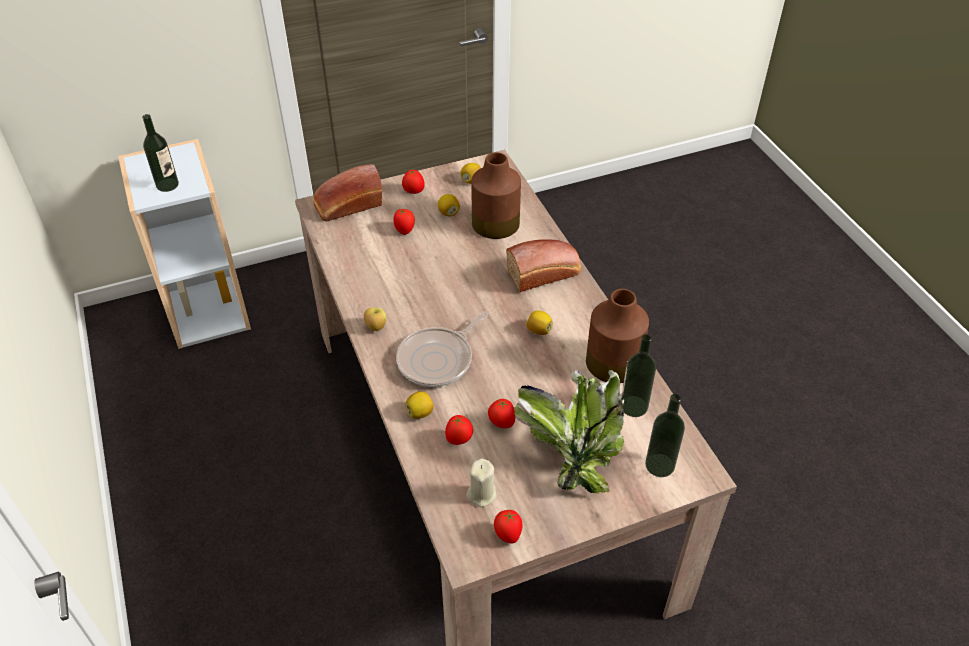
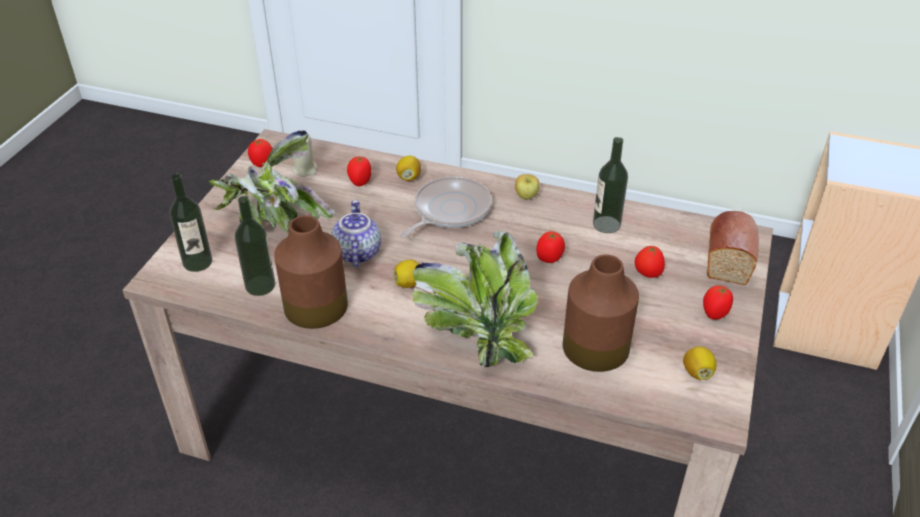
camera: 130 degrees right, 5 degrees down
(167, 185) = (862, 161): bottle -> bottle (606, 224)
(438, 359) = (449, 210): frying pan -> frying pan turned 45 degrees clockwise
(448, 213) = (649, 320): lemon -> none
(501, 423) = (346, 208): tomato -> tomato (549, 258)
(542, 379) = (356, 253): none -> teapot
(545, 273) = (475, 334): bread -> potted plant

